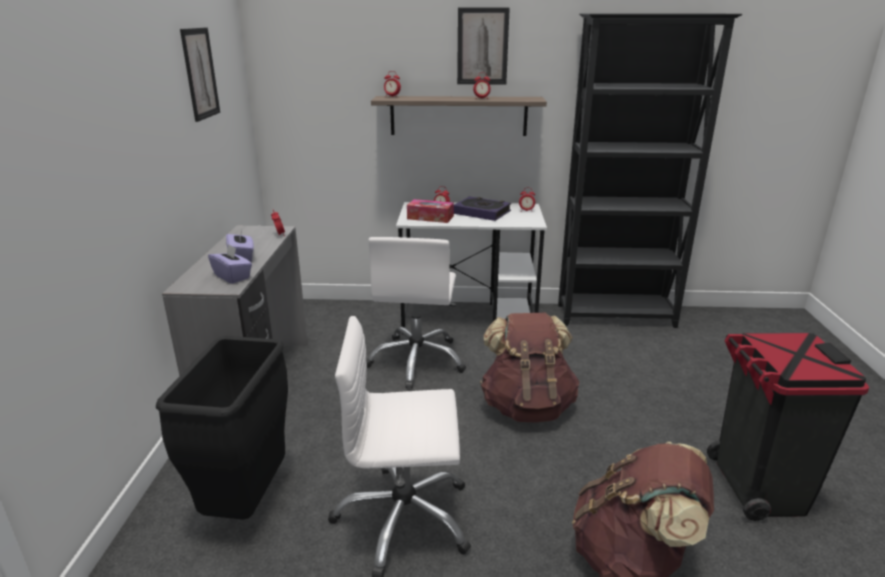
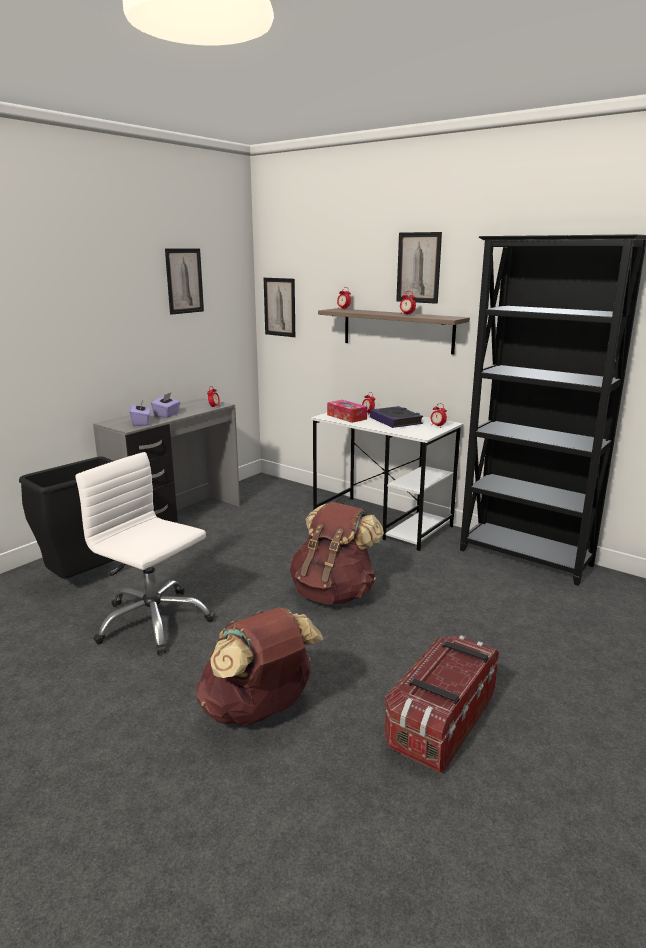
camera: 35 degrees right, 5 degrees down
(291, 98) = (280, 307): none -> picture
(417, 360) = (298, 537): white office chair -> none
(757, 488) = (441, 722): black trash can -> storage box

